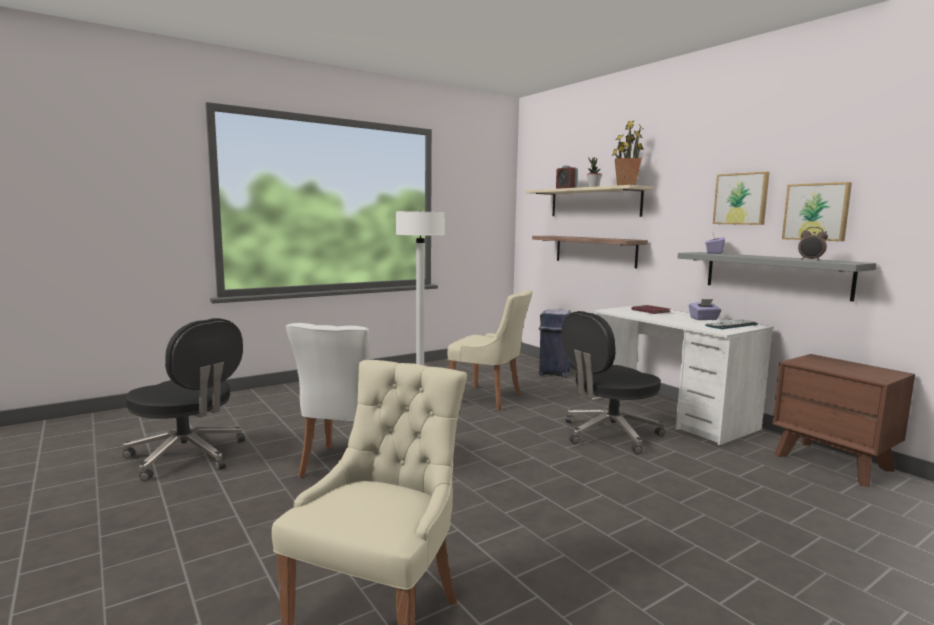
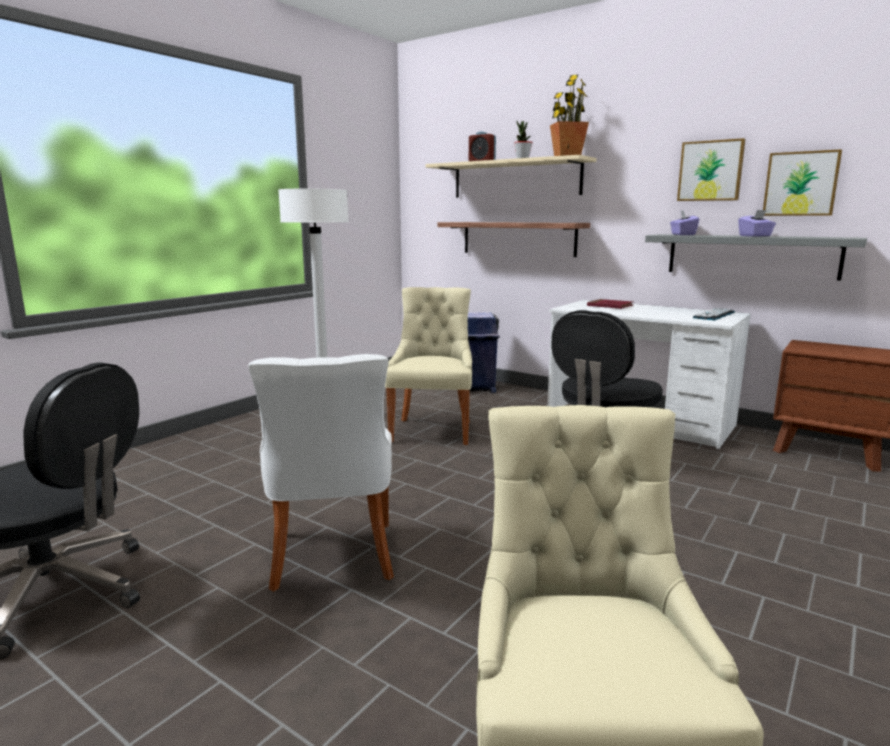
camera: 20 degrees left, 5 degrees up
(489, 398) = (432, 430): beige chair -> beige chair turned 90 degrees counterclockwise
(704, 319) = (676, 310): purple tissue box -> purple tissue box (755, 236)
(810, 260) = (807, 237): alarm clock -> none

